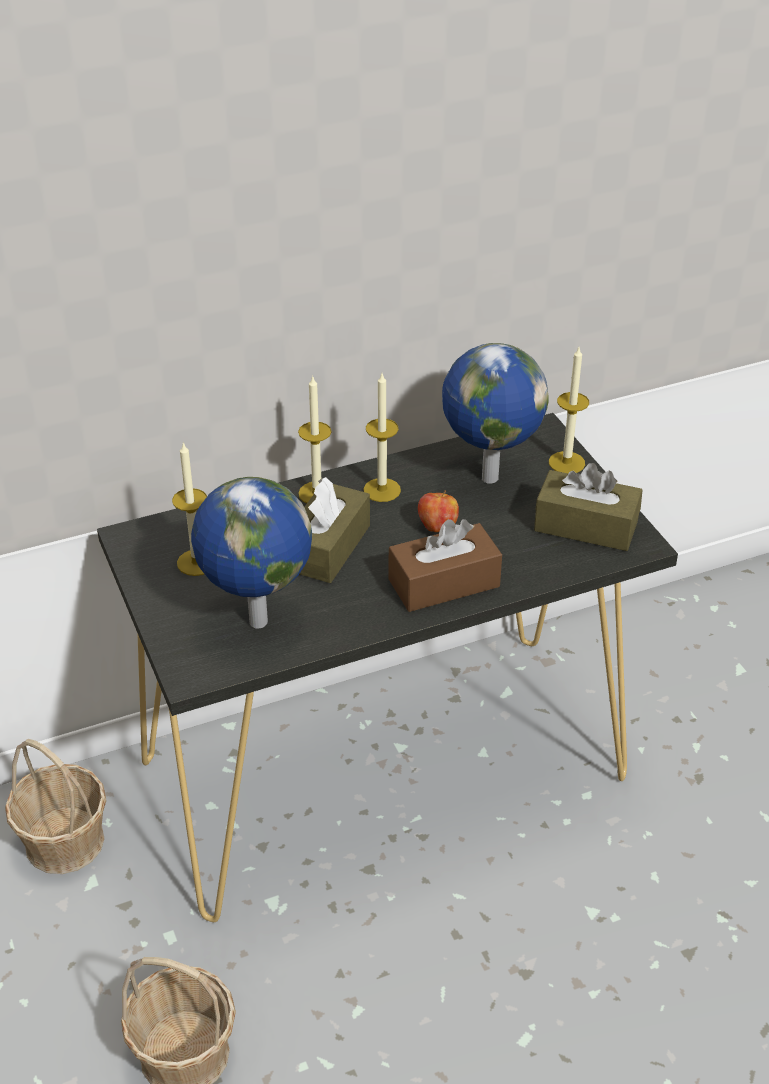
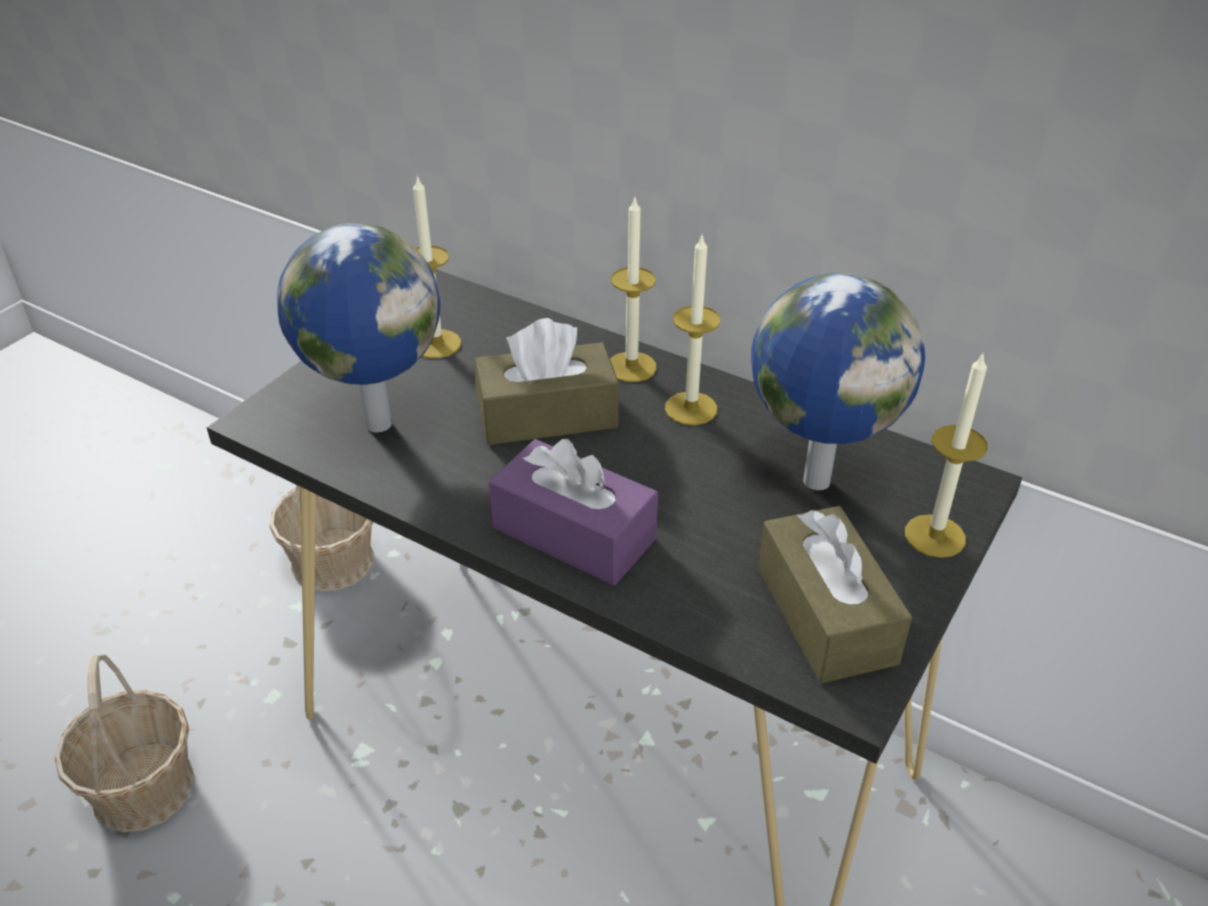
camera: 55 degrees right, 0 degrees up
(437, 527) = (672, 481): apple -> none
(444, 583) = (574, 533): brown tissue box -> purple tissue box

